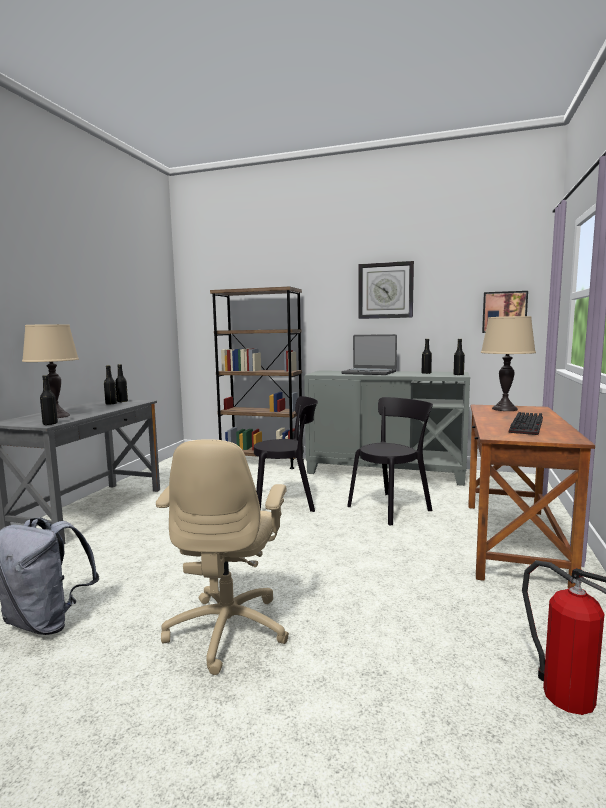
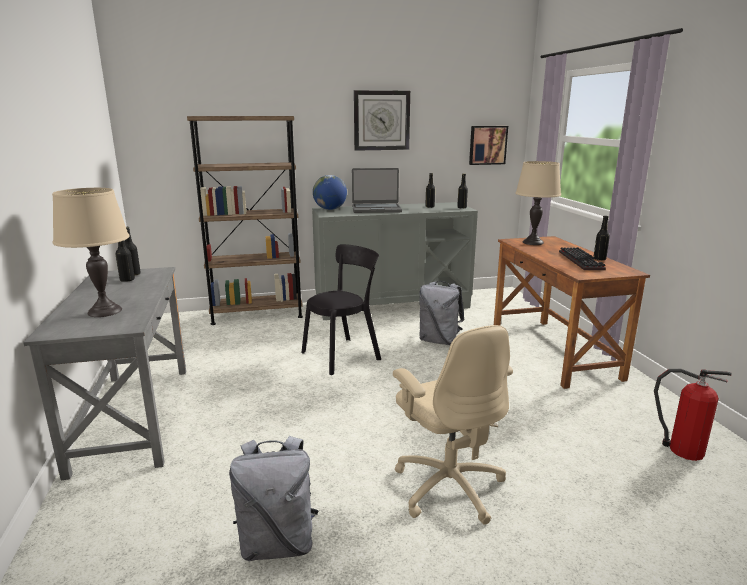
camera: 30 degrees left, 10 degrees up
(50, 424) = (131, 325): black bottle -> black bottle (599, 259)
(329, 371) = (330, 209): none -> globe
(392, 507) = (439, 341): black chair -> grey backpack

